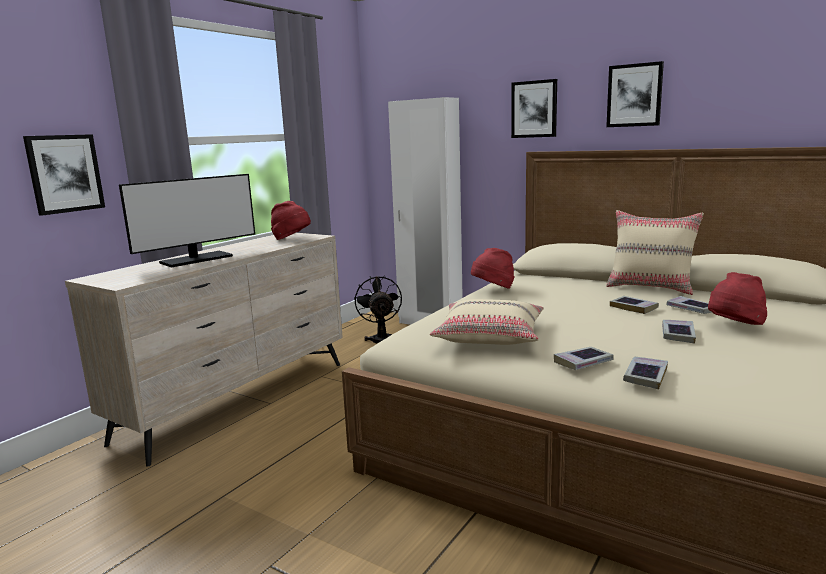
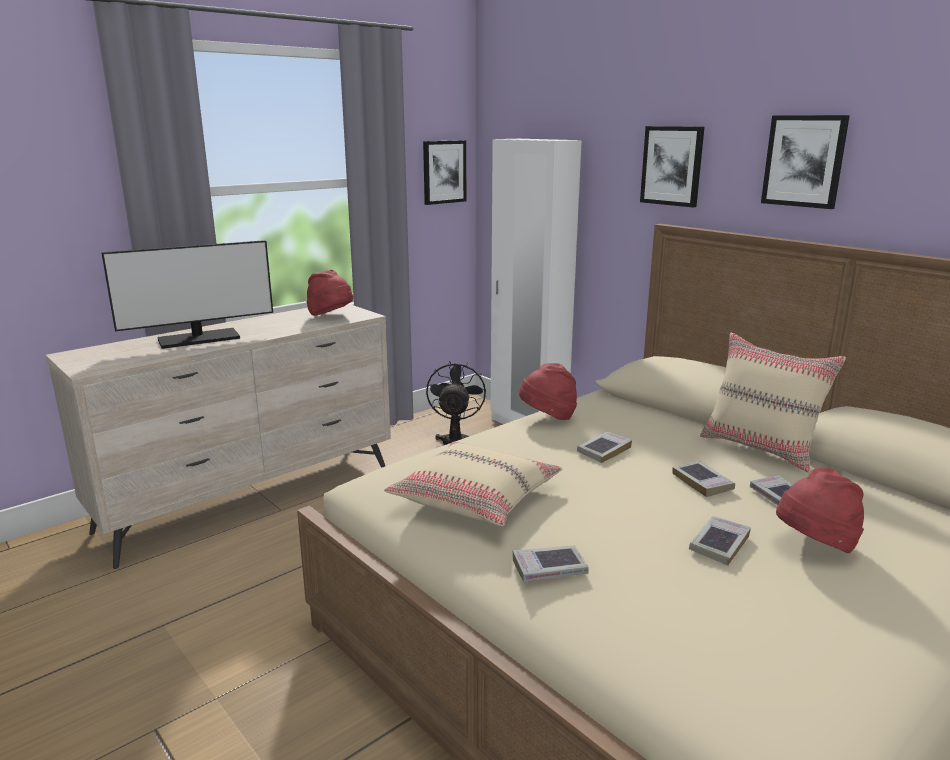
camera: 15 degrees right, 5 degrees up
(65, 173) = (58, 232): picture -> picture (444, 172)
(645, 376) = (608, 611): book -> book (604, 450)

